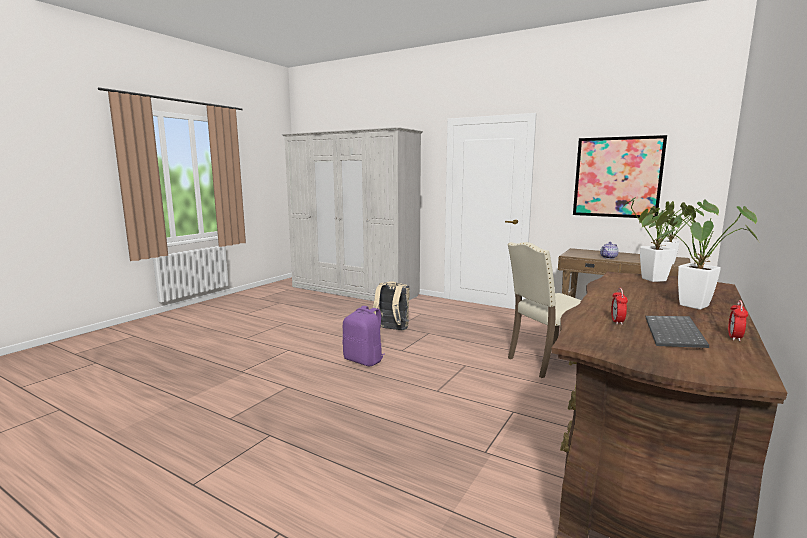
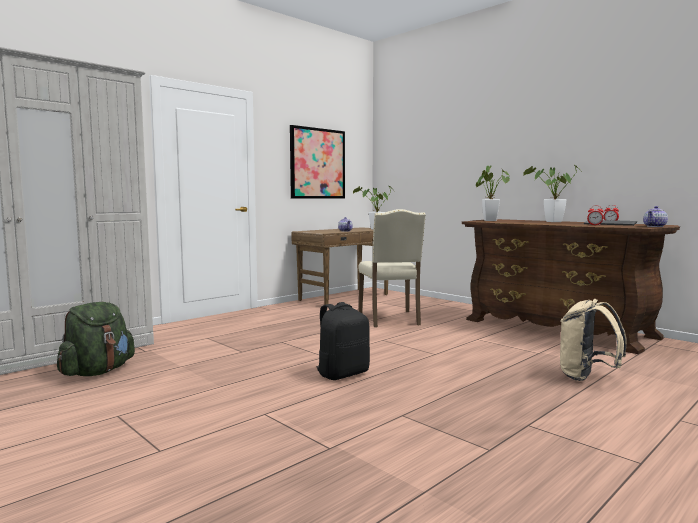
camera: 75 degrees left, 5 degrees down
(343, 306) = (97, 372): none -> green backpack
(364, 360) = (342, 373): purple backpack -> black backpack
(392, 330) = (251, 354): beige backpack -> beige backpack (587, 377)
(642, 358) = (655, 226): none -> teapot

